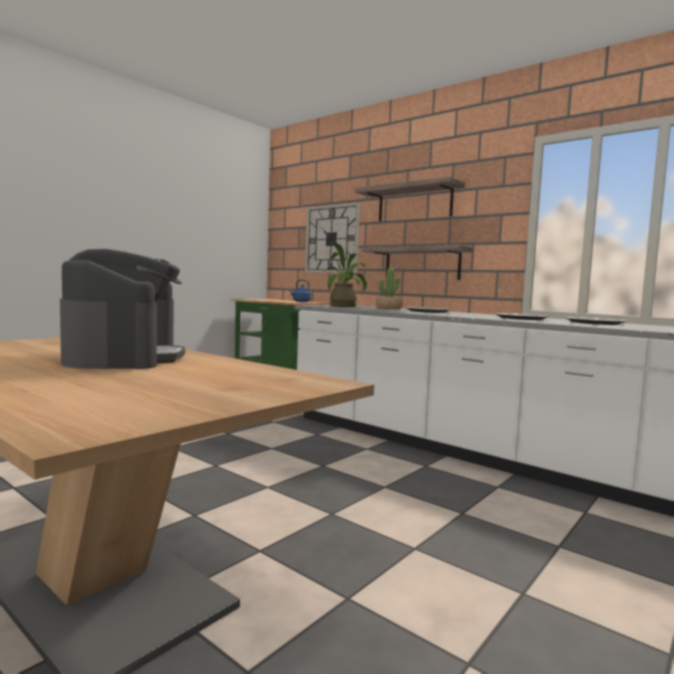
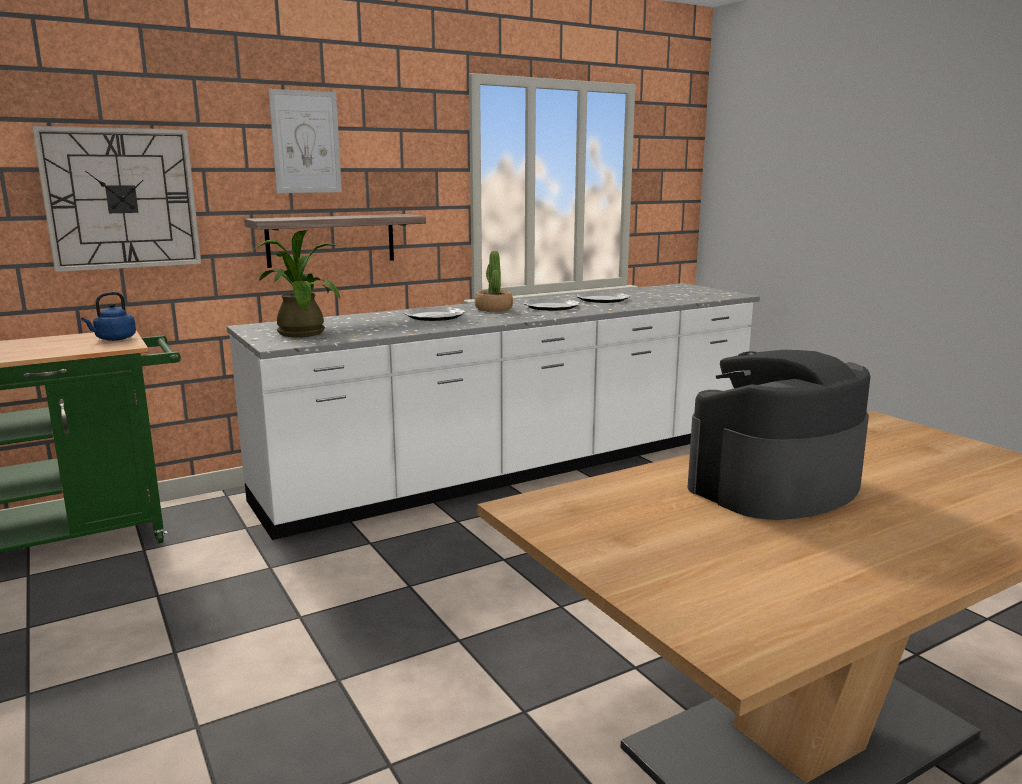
camera: 70 degrees left, 10 degrees up
(125, 357) = (773, 486): coffee machine -> coffee machine turned 45 degrees counterclockwise
(388, 308) = (358, 321): potted plant -> potted plant (493, 309)
(414, 203) = (306, 142): shelf -> picture

